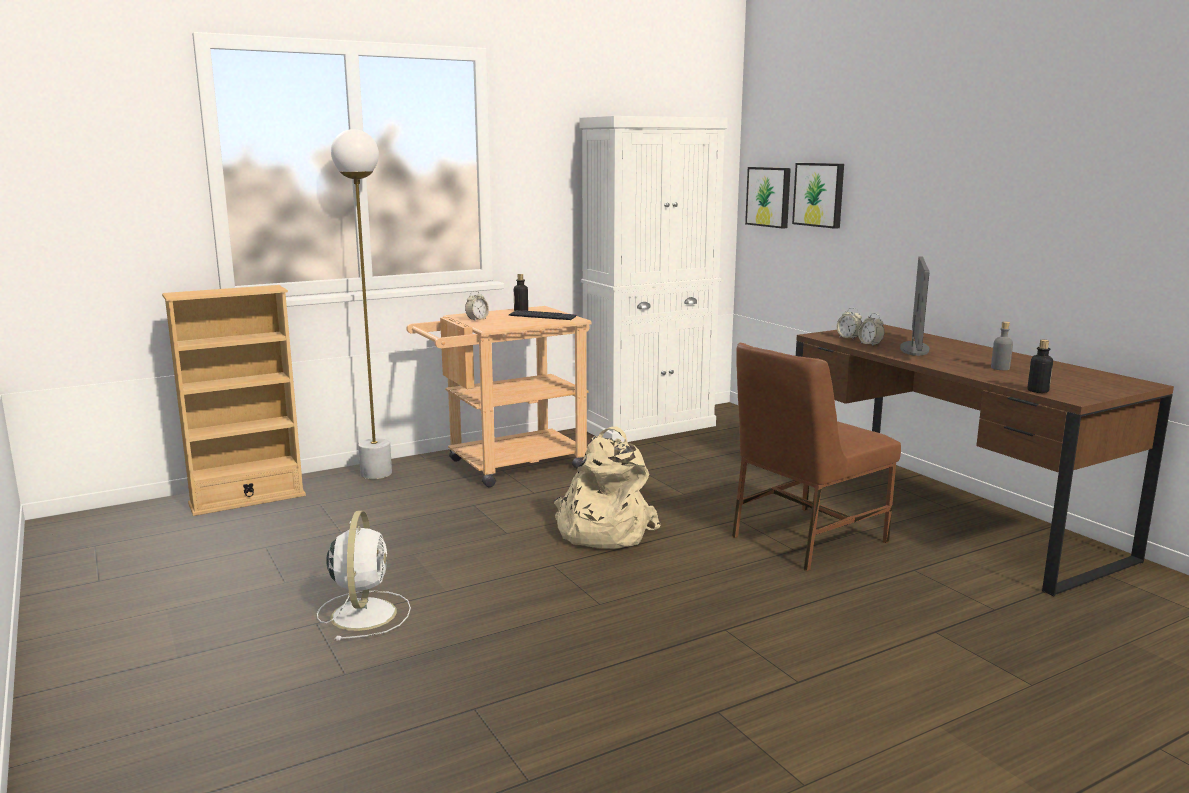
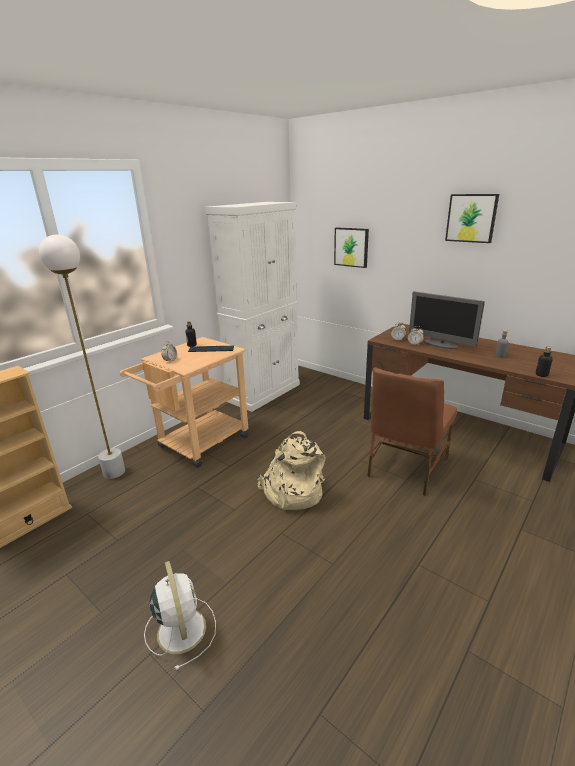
camera: 20 degrees left, 10 degrees up
(769, 197) = (315, 247): picture -> picture (471, 218)
(914, 349) = (440, 344): monitor -> monitor turned 135 degrees clockwise

